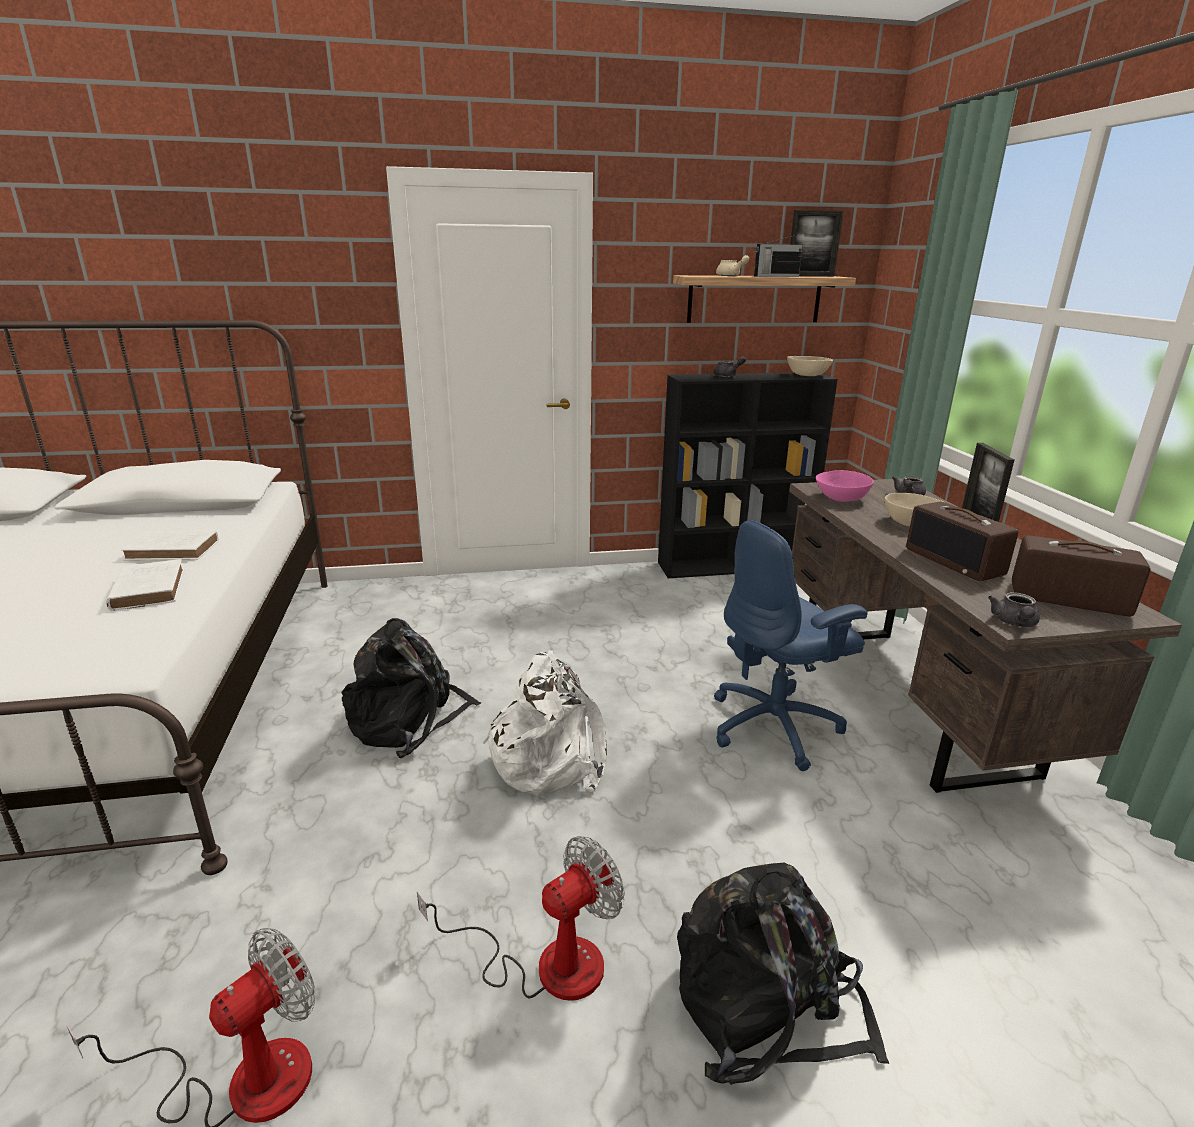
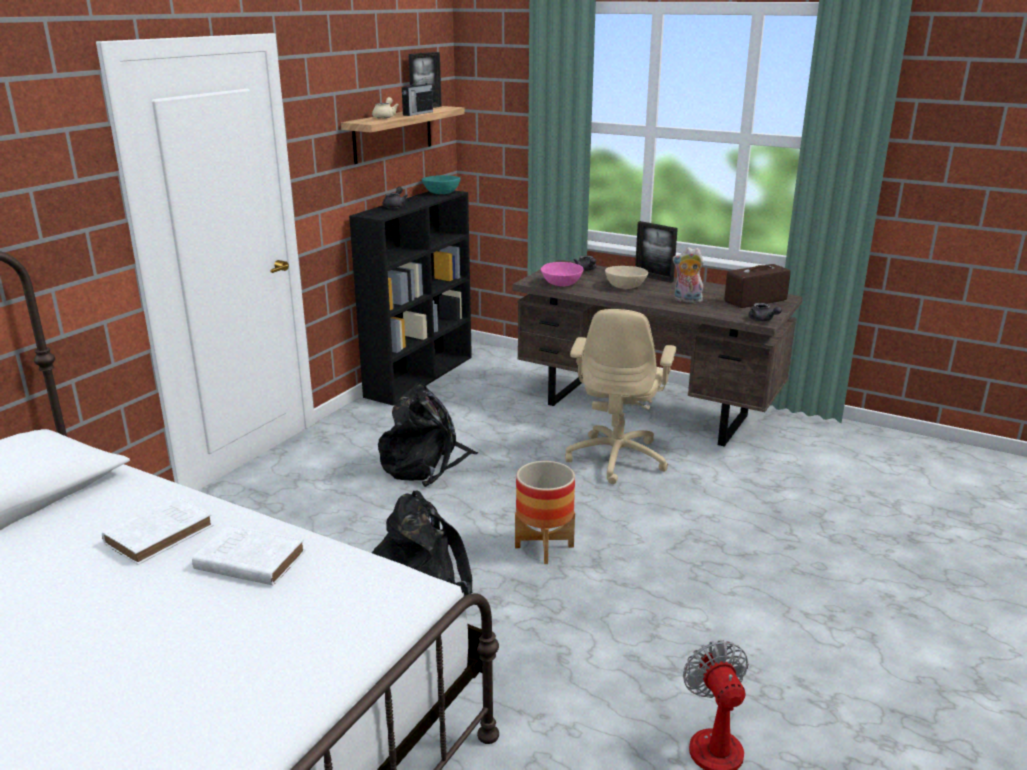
camera: 50 degrees left, 0 degrees up
(546, 963) = (721, 620): fan -> none
(549, 757) = (544, 546): white backpack -> planter
(766, 1006) = (807, 566): black backpack -> black backpack (425, 464)
(775, 726) = (617, 458): blue office chair -> beige office chair
(807, 375) = (441, 193): beige bowl -> turquoise bowl
(955, 562) = (686, 300): radio -> plush toy

